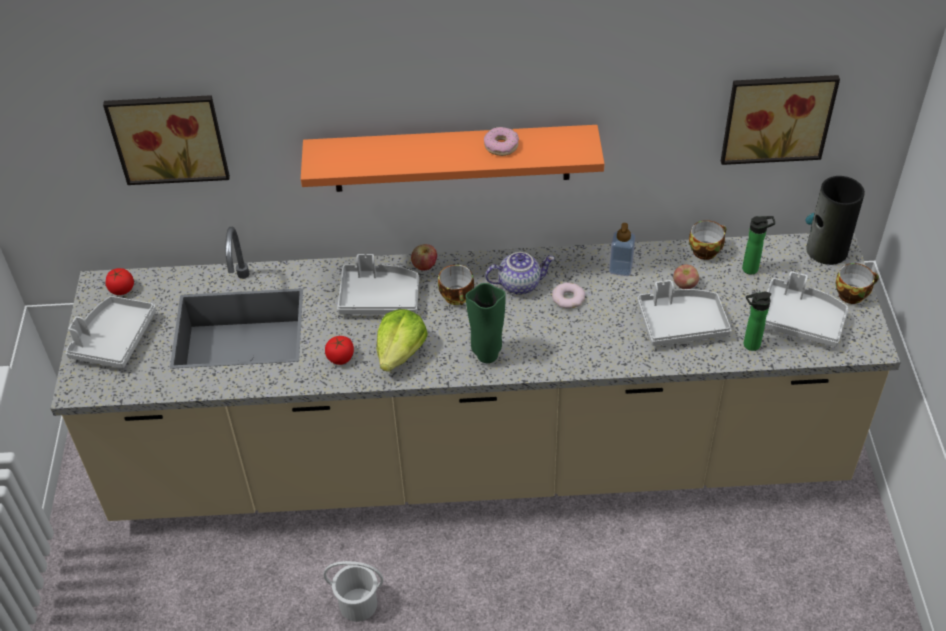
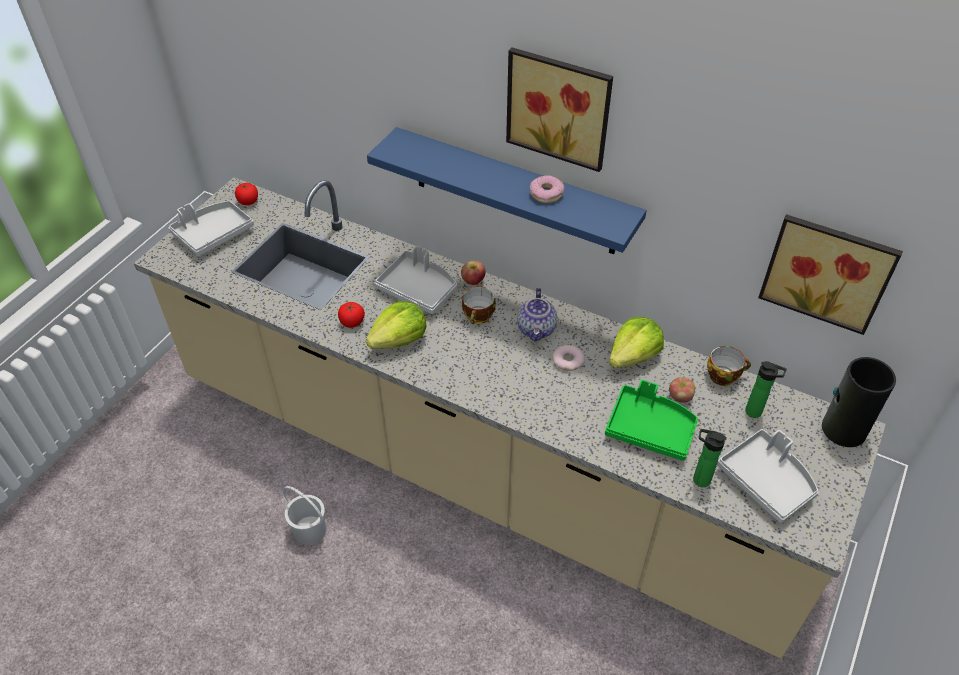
camera: 30 degrees right, 0 degrees up
(169, 136) = (298, 85): picture -> picture (560, 107)
(451, 158) = (514, 192): orange shelf -> blue shelf
(486, 354) = (464, 373): green vase -> none
(519, 283) = (537, 329): teapot -> teapot turned 75 degrees clockwise
(620, 268) = (633, 356): soap dispenser -> lettuce
(681, 323) = (650, 429): grey tray -> green tray
(852, 293) = (839, 482): cup -> none

